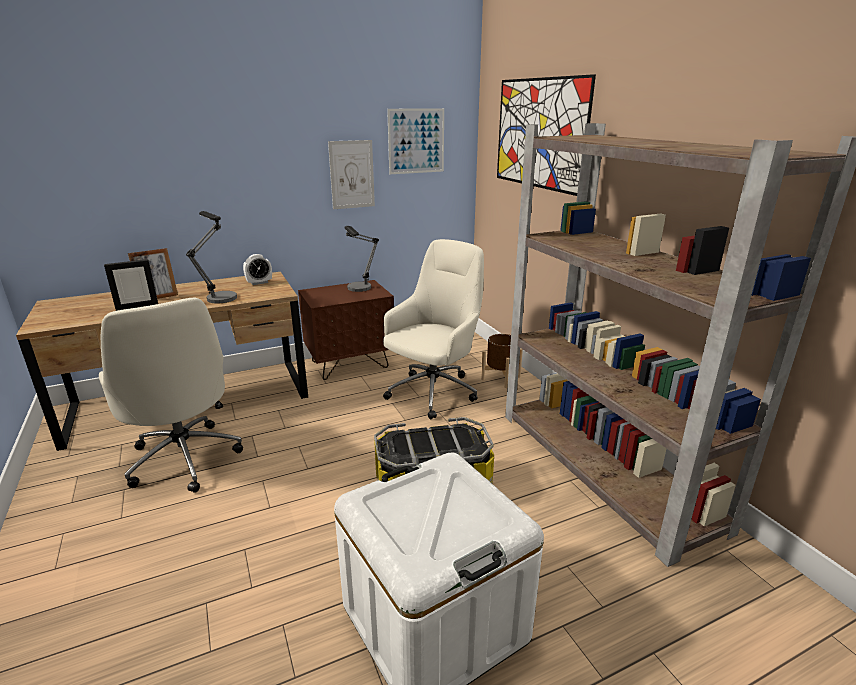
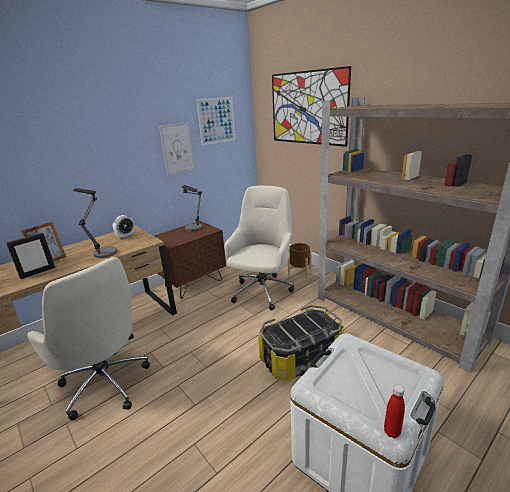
camera: 15 degrees left, 0 degrees up
(413, 572) = (392, 432): none -> red bottle

